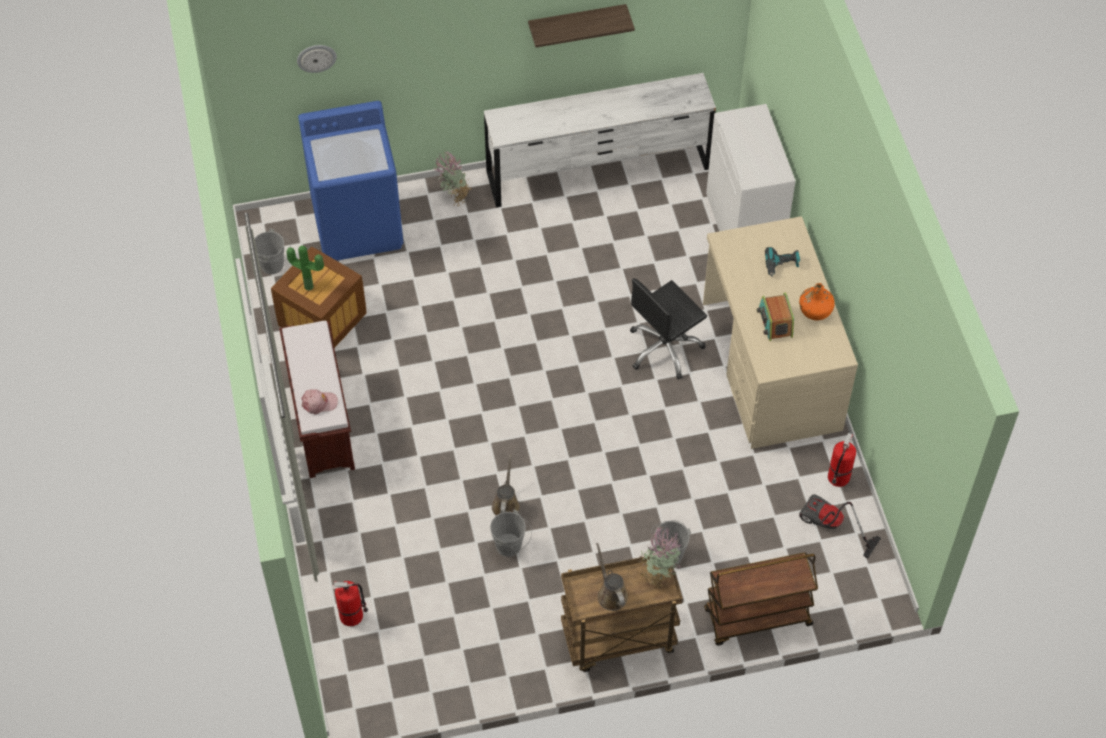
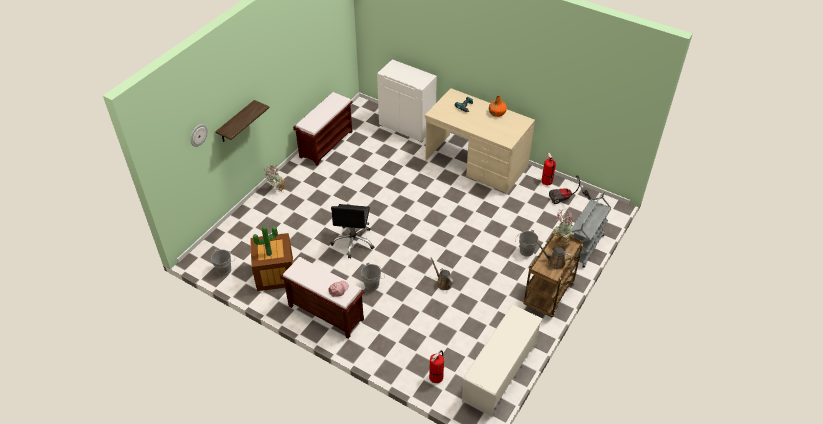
camera: 45 degrees left, 10 degrees down
(358, 225) = (246, 228): blue washing machine -> none
(429, 680) = (500, 373): none -> white shoe rack
(511, 546) = (465, 296): grey bucket -> grey bucket (373, 284)
(577, 23) = (298, 61): shelf -> shelf (236, 122)
(598, 171) = (326, 144): white dresser -> brown bench
(665, 348) = (431, 184): black office chair -> black office chair (353, 241)
(757, 618) = (584, 247): brown cart -> grey cart
(775, 322) = (489, 126): radio -> none

